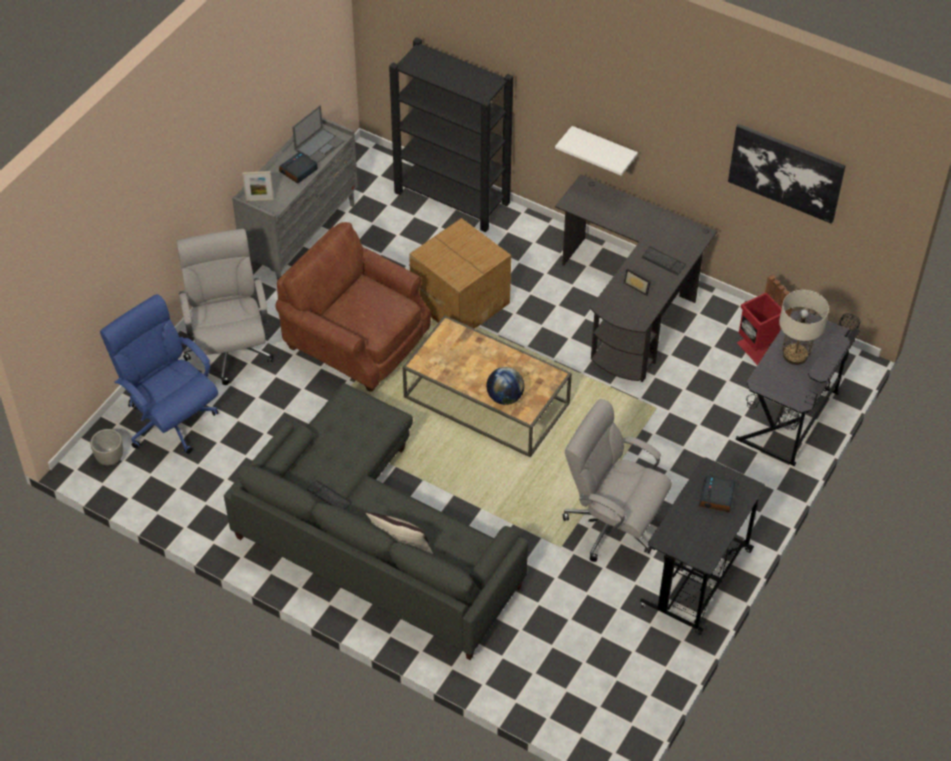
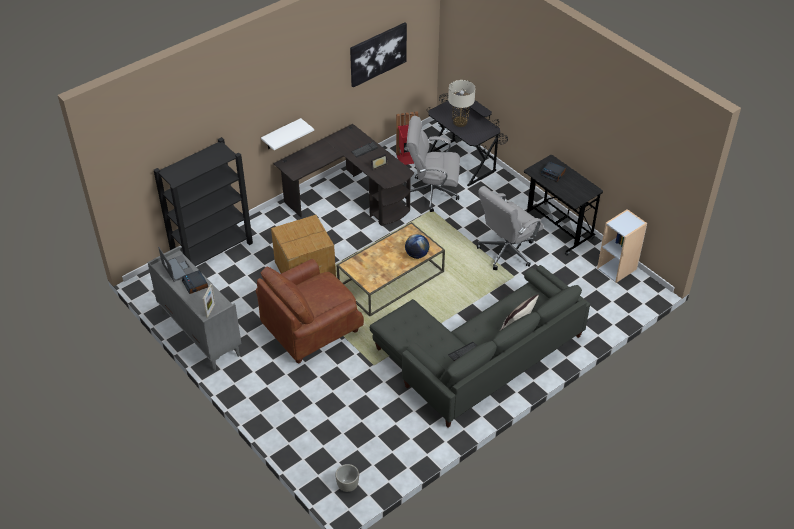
camera: 70 degrees left, 5 degrees down
(170, 421) = (330, 443): blue office chair -> none
(229, 350) = (282, 396): grey office chair -> grey office chair (432, 193)
(645, 683) = (617, 268): none -> bookcase

